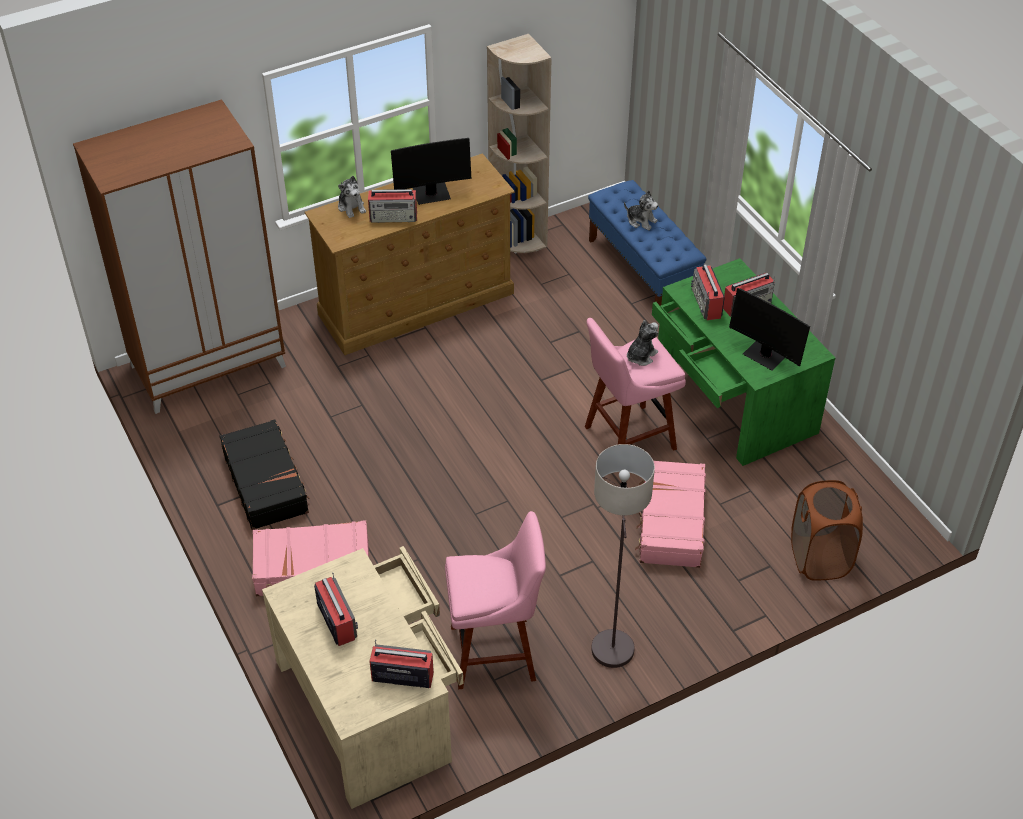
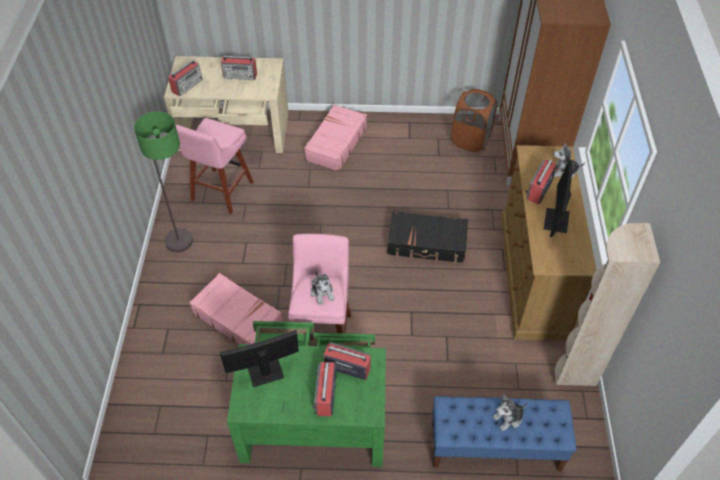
camera: 120 degrees right, 5 degrees up
(266, 482) = (412, 146): black suitcase -> black suitcase (427, 243)
(611, 639) = (185, 244): grey floor lamp -> green floor lamp
(819, 558) = (143, 385): brown laundry basket -> brown laundry basket (470, 140)

